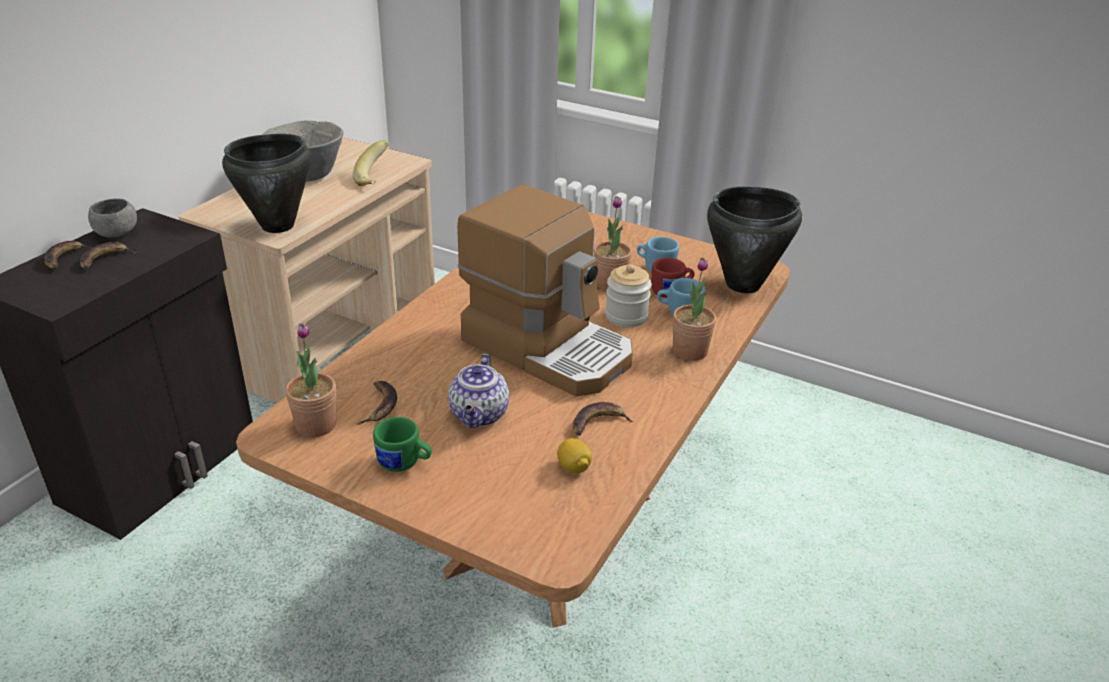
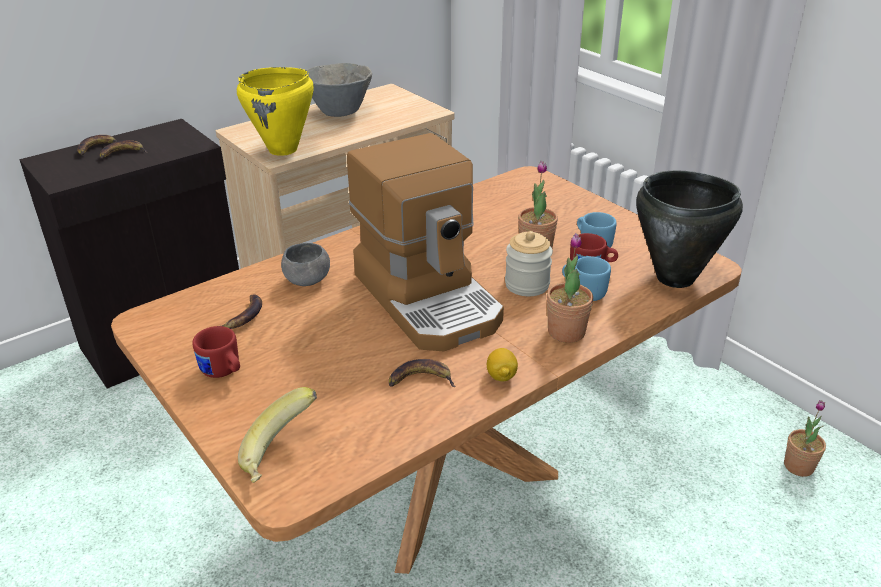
camera: 25 degrees right, 0 degrees up
(116, 233) = (147, 135): grey bowl -> grey bowl (307, 280)
(278, 226) = (283, 150): black cooking pot -> yellow cooking pot
(316, 425) = (181, 320): potted plant -> potted plant (798, 466)
(376, 179) = (393, 123): banana -> banana (281, 455)
(404, 464) = (223, 372): green mug -> red mug
(479, 415) = (319, 345): teapot -> none
(573, 467) = (365, 415): lemon -> lemon (501, 376)

